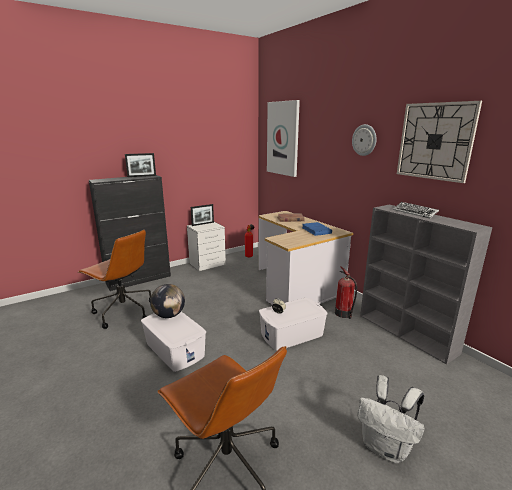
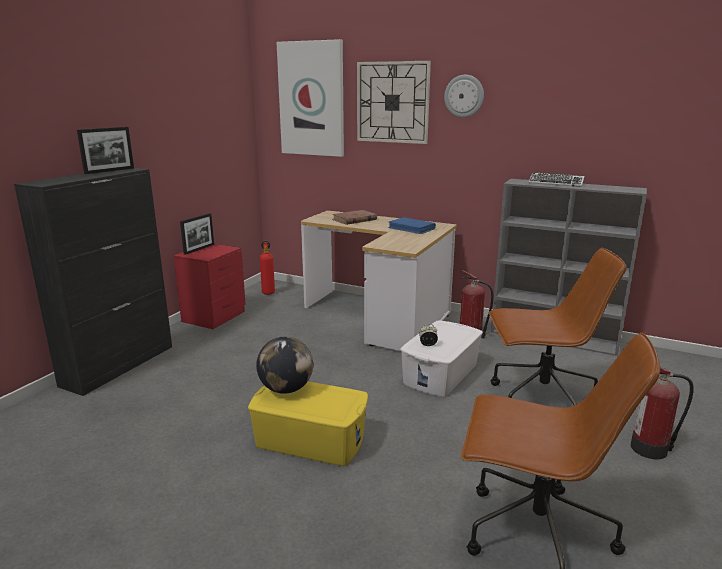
camera: 30 degrees left, 0 degrees up
(123, 312) = (154, 418): brown office chair -> brown office chair (540, 400)
(175, 349) = (310, 440): white storage box -> yellow storage box
(208, 264) = (215, 316): white nightstand -> red nightstand
(386, 448) = (651, 449): white backpack -> fire extinguisher
(435, 141) = (568, 94): wall clock -> wall clock (392, 102)

